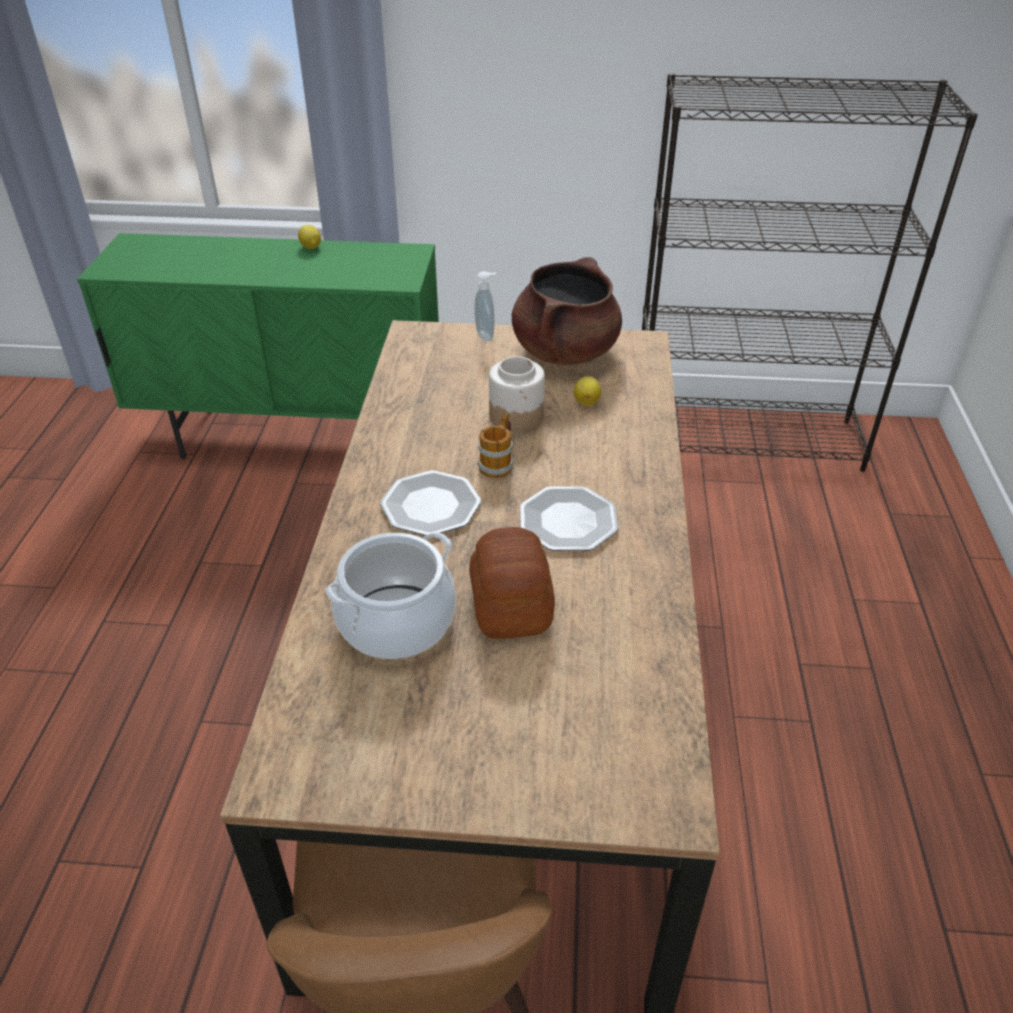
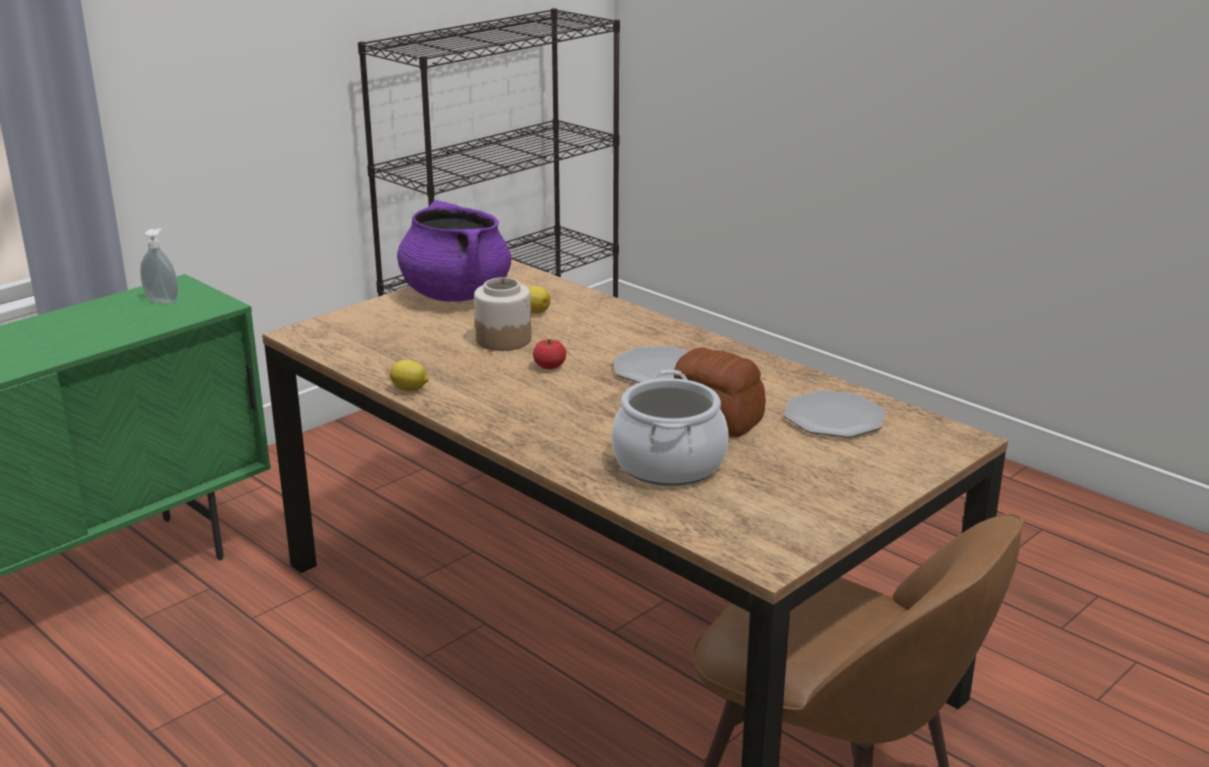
camera: 50 degrees left, 15 degrees down
(311, 247) = (55, 319): lemon -> lemon (410, 390)
(430, 505) = (556, 407): plate -> plate (834, 417)
(486, 335) = (371, 310): soap dispenser -> soap dispenser (163, 300)
(498, 463) = (549, 366): mug -> tomato
(565, 352) = (455, 294): brown cooking pot -> purple cooking pot

